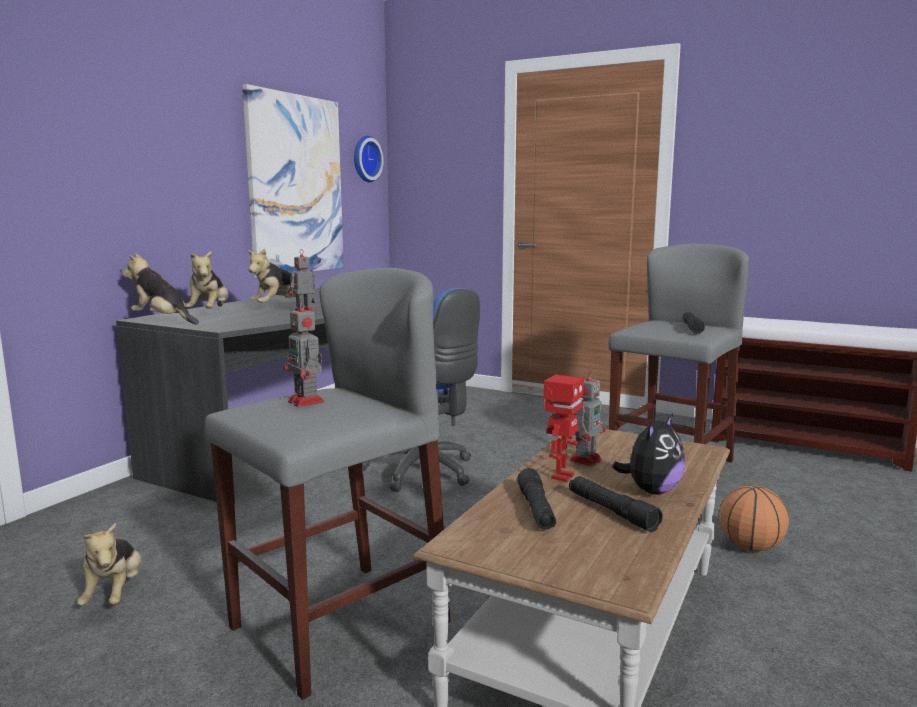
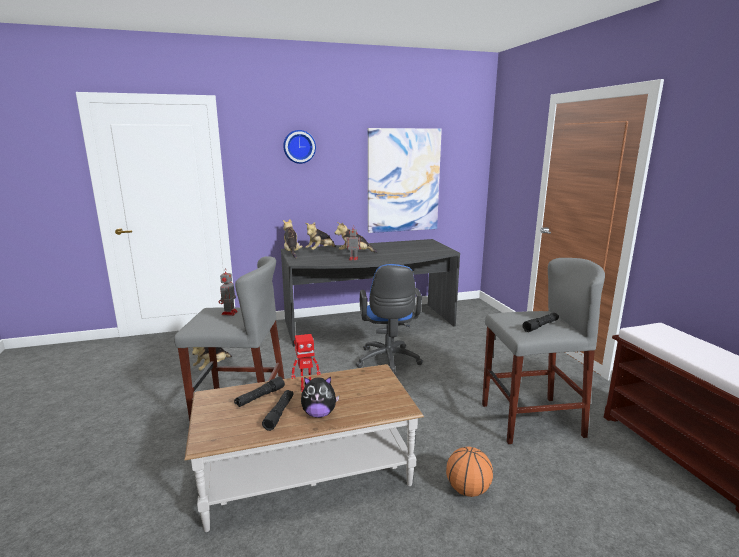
camera: 45 degrees right, 5 degrees up
(364, 159) = (466, 161): wall clock -> wall clock (299, 146)
(586, 459) = (337, 385): toy robot -> none

